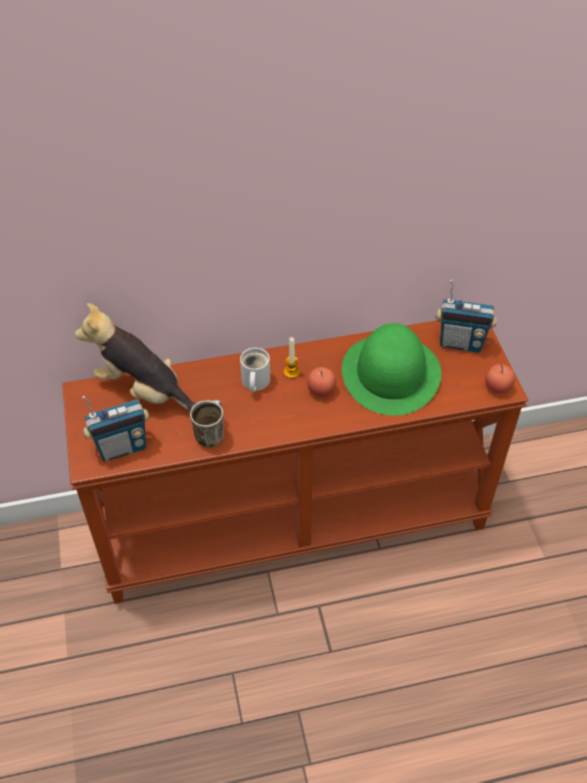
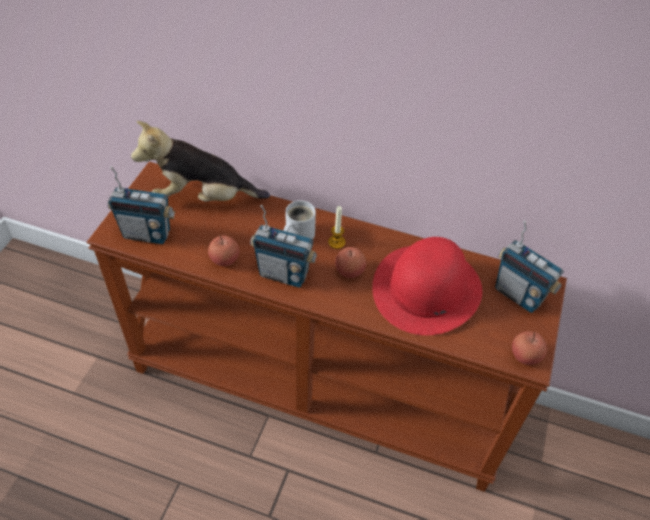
camera: 30 degrees right, 0 degrees up
(144, 391) = (203, 197): plush toy -> plush toy turned 60 degrees counterclockwise
(210, 434) = (224, 259): mug -> apple
(270, 420) = (284, 274): none -> radio
(391, 373) = (426, 289): green hat -> red hat

